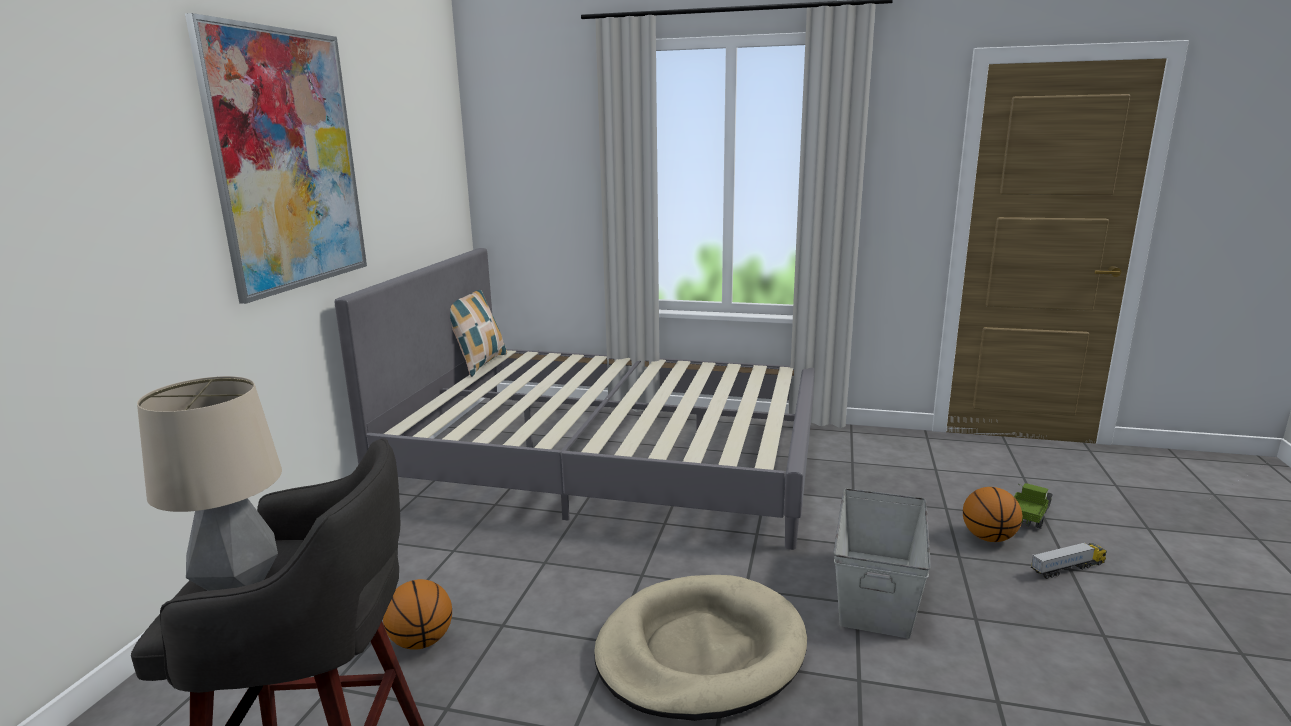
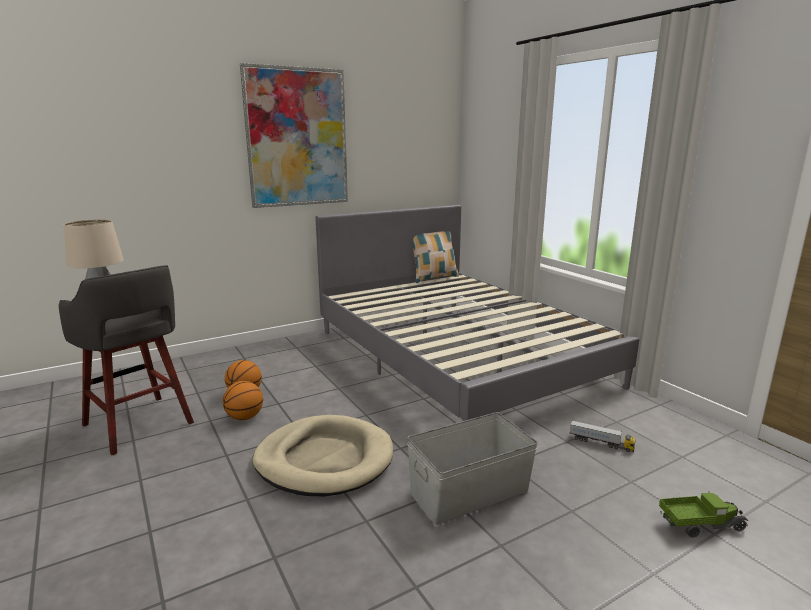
camera: 45 degrees right, 0 degrees up
(988, 538) = (623, 515): basketball -> basketball (244, 417)
(1067, 569) = (651, 571): toy truck -> toy truck (601, 443)

